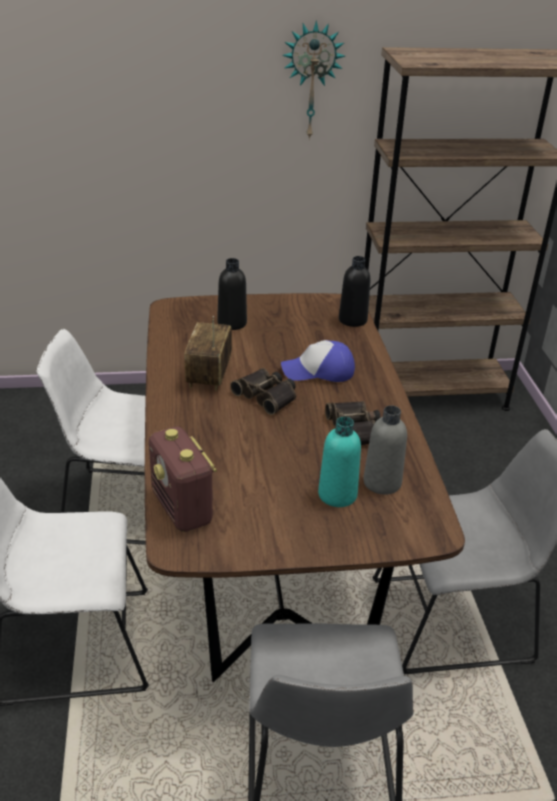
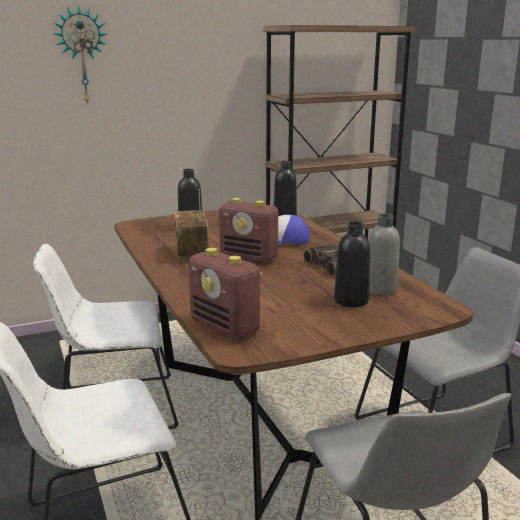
camera: 15 degrees left, 15 degrees down
(267, 396) = (249, 258): binoculars -> radio
(311, 81) = (214, 53): wall clock -> wall clock (82, 56)
(337, 495) = (351, 301): turquoise bottle -> black bottle

